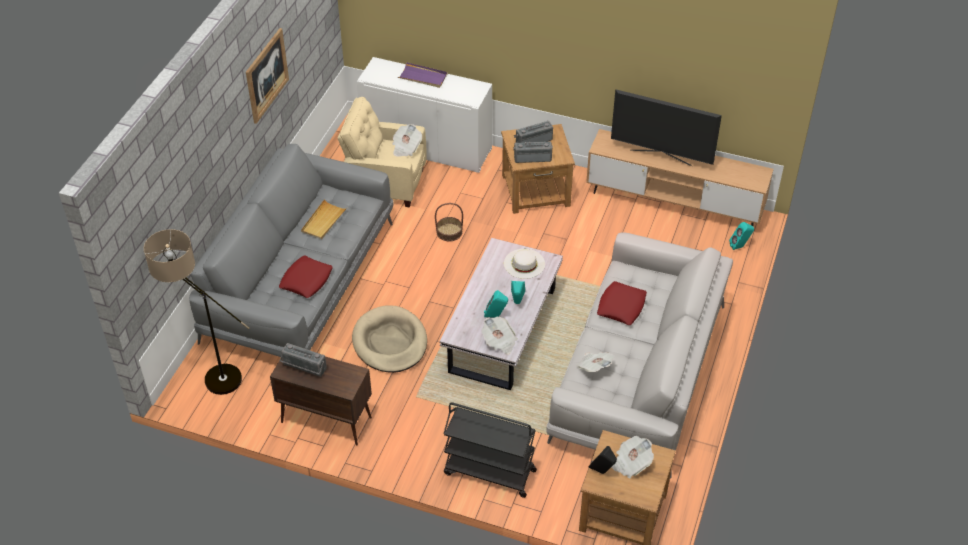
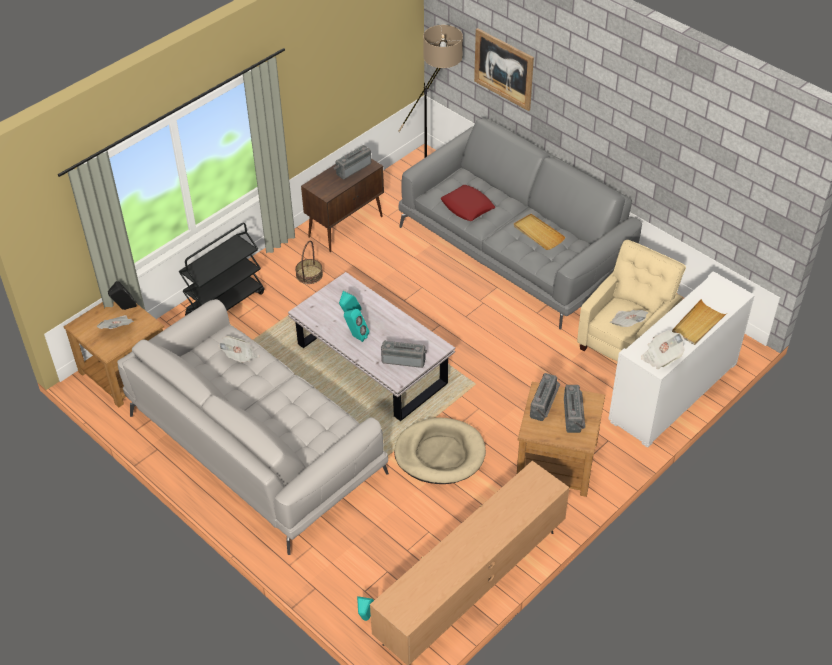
camera: 115 degrees right, 0 degrees up
(266, 75) = (646, 123): picture -> picture (503, 69)
(390, 342) = (405, 285): beige dog bed -> beige dog bed (440, 454)
(423, 77) = (698, 324): purple tray -> beige tray
(449, 232) = (526, 368): basket -> basket (309, 275)
(499, 342) = (318, 309): newspaper -> newspaper (661, 357)
(524, 263) = (404, 359): white hat -> radio
(621, 307) = (296, 405): red pillow -> none
(661, 157) = (488, 525): television -> none

